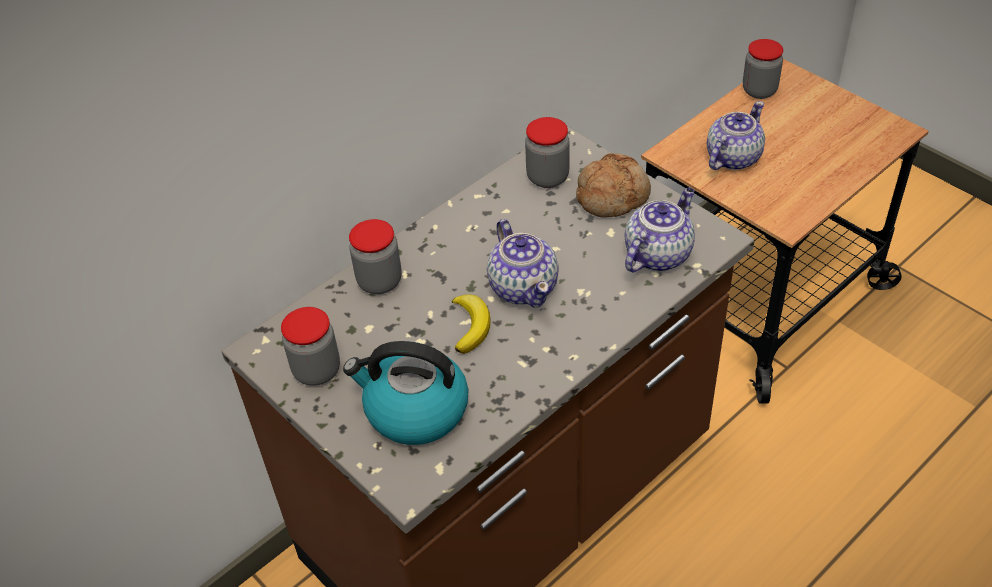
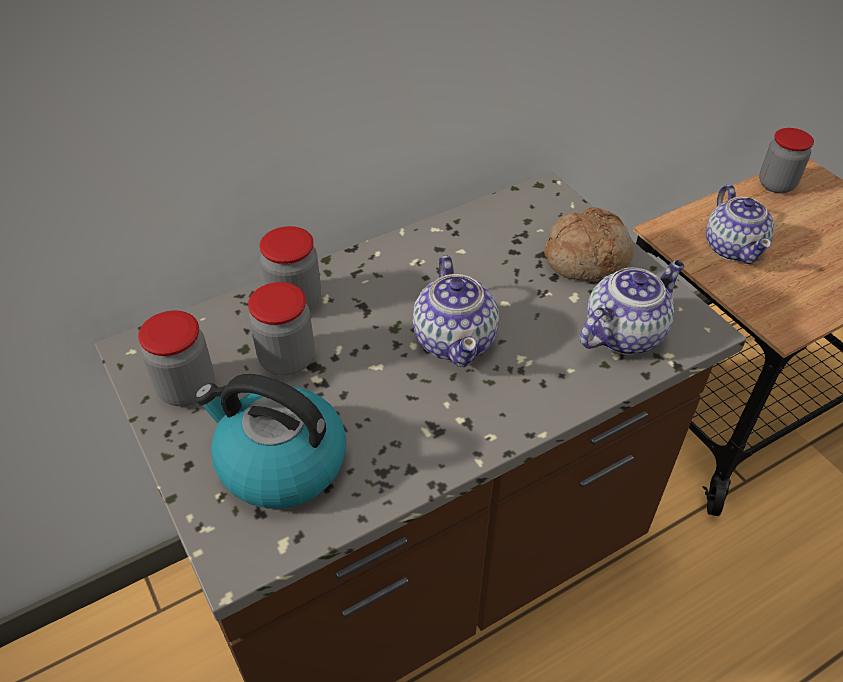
camera: 10 degrees right, 0 degrees up
(470, 325) = (380, 373): banana -> none
(547, 177) = (518, 224): jar -> jar (287, 359)
(732, 158) = (733, 247): teapot -> teapot turned 120 degrees clockwise

